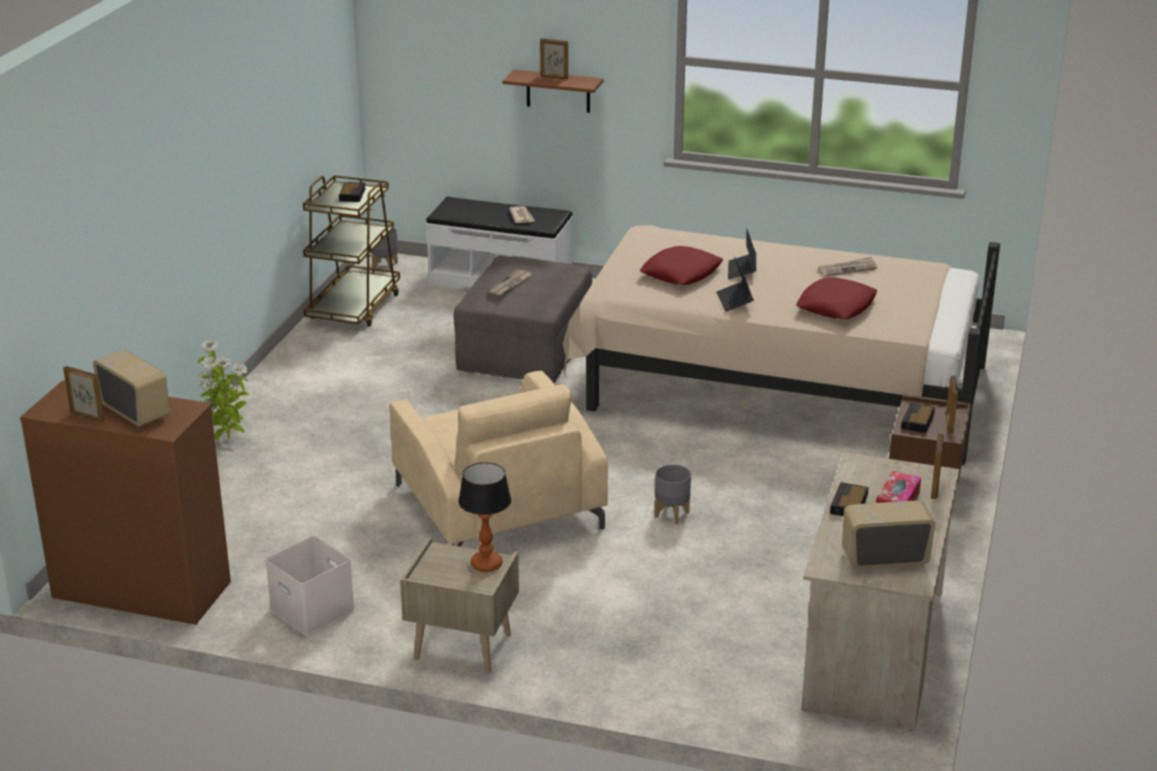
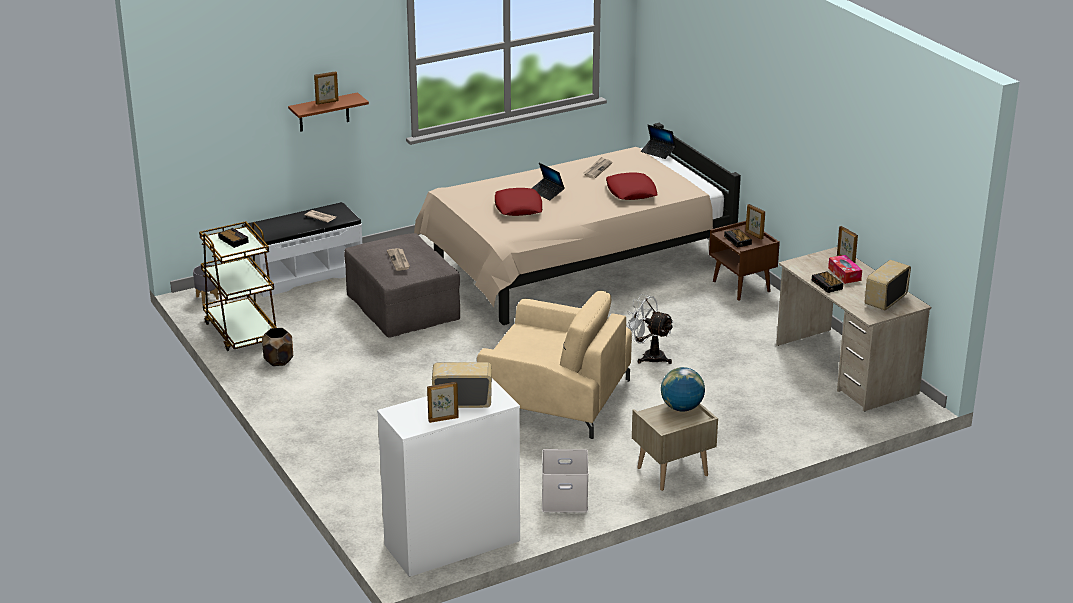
camera: 45 degrees left, 0 degrees up
(142, 590) = (452, 544): brown dresser -> white dresser
(227, 440) = (327, 444): potted plant -> none
(334, 346) = (278, 360): none -> brown planter
(485, 564) = (681, 408): table lamp -> globe
(671, 515) = (648, 356): grey planter -> white fan
(734, 301) = (577, 211): laptop -> laptop (658, 152)

